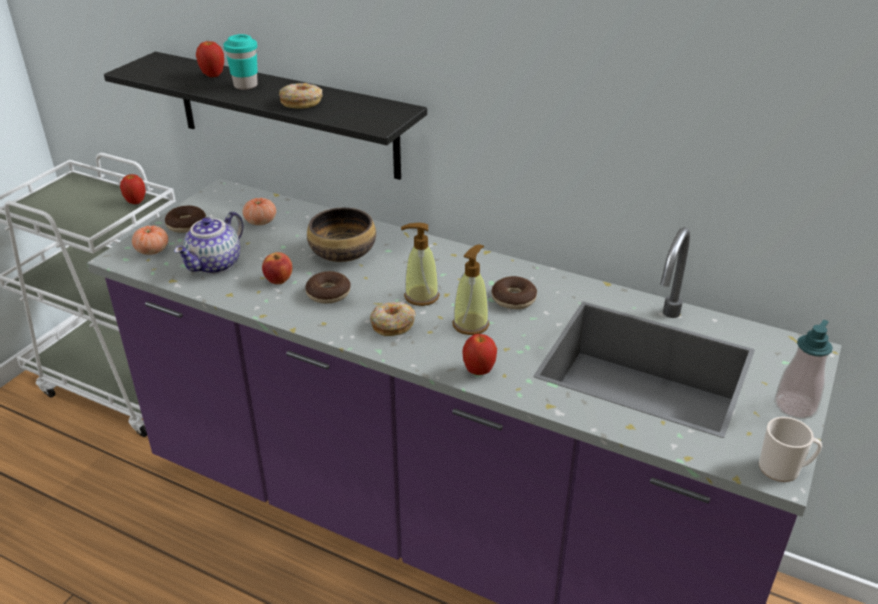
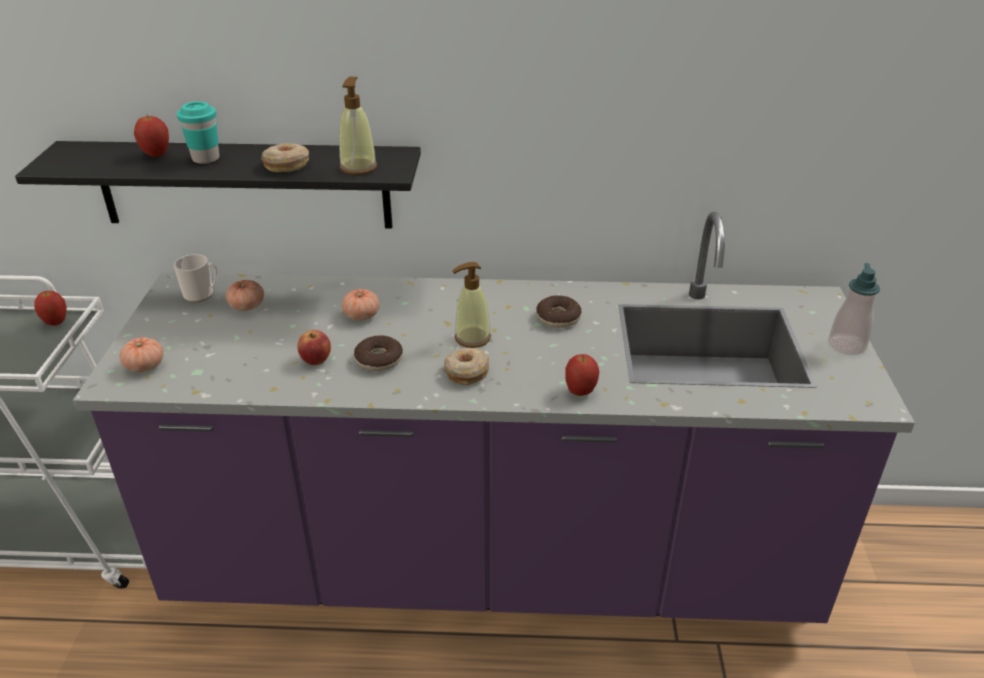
camera: 25 degrees left, 0 degrees up
(186, 225) = (164, 329): donut -> none
(215, 265) = (233, 363): teapot -> none
(343, 252) = (361, 316): bowl -> tomato
(471, 324) = (539, 351): soap dispenser -> soap dispenser (358, 167)
(783, 469) = (878, 398): mug -> mug (202, 294)

